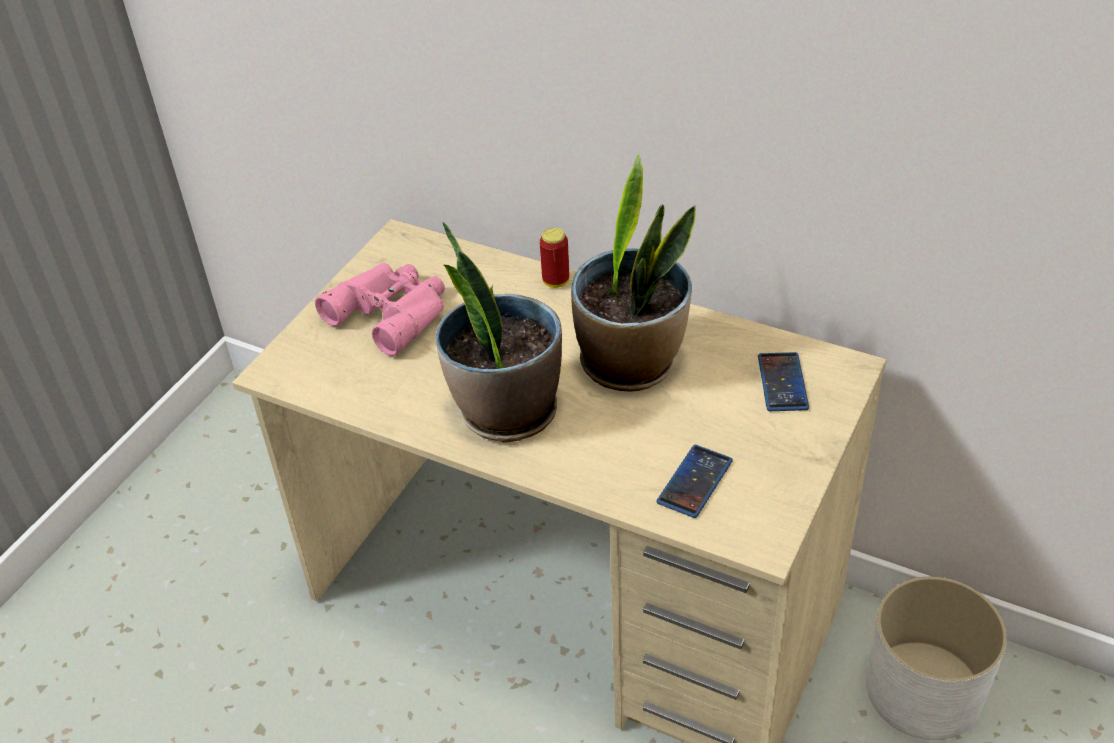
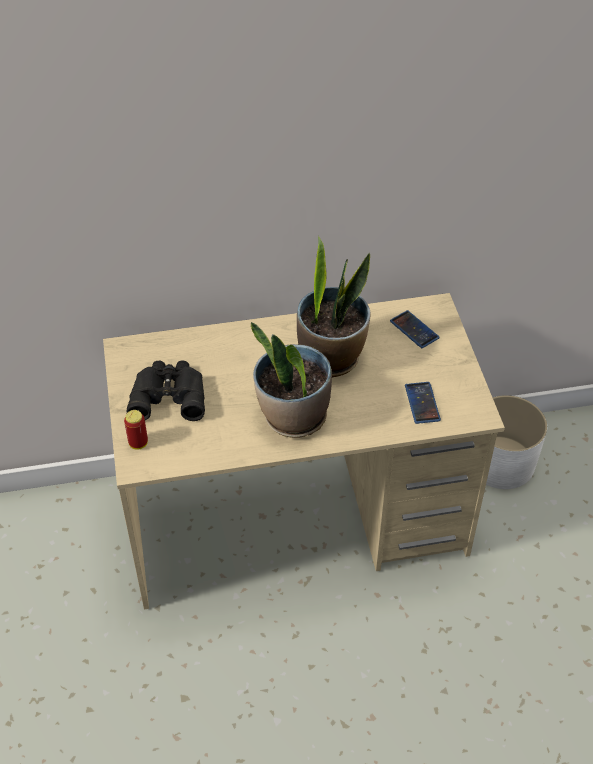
camera: 40 degrees left, 5 degrees up
(392, 312) = (168, 395): pink binoculars -> black binoculars
(556, 281) = (244, 331): can -> can (138, 443)

